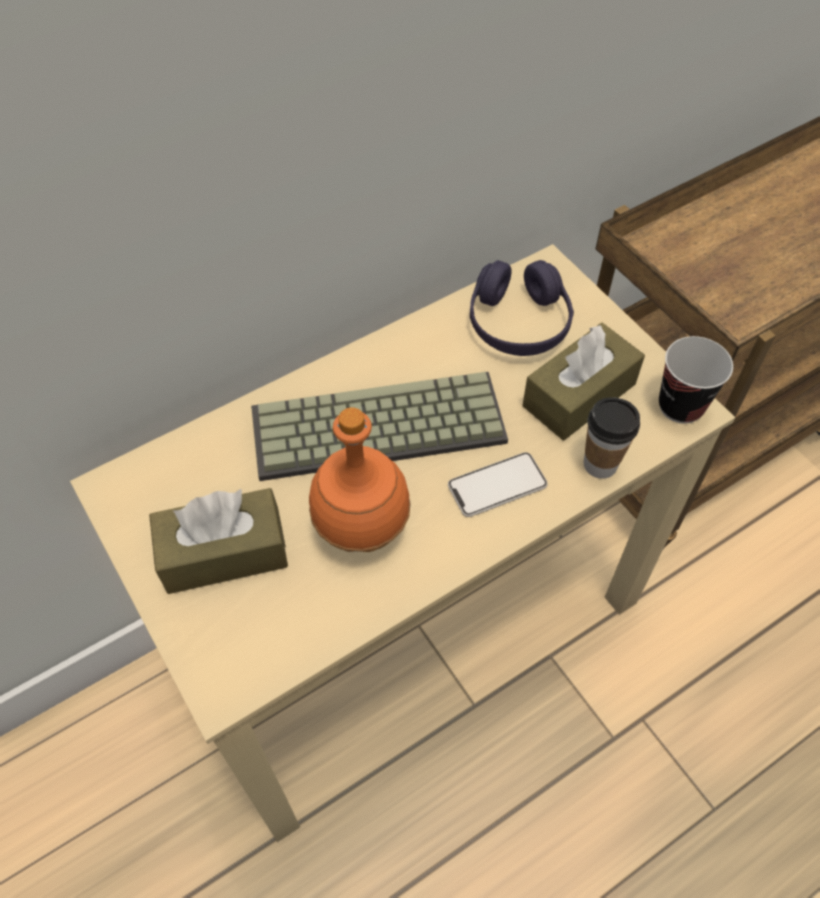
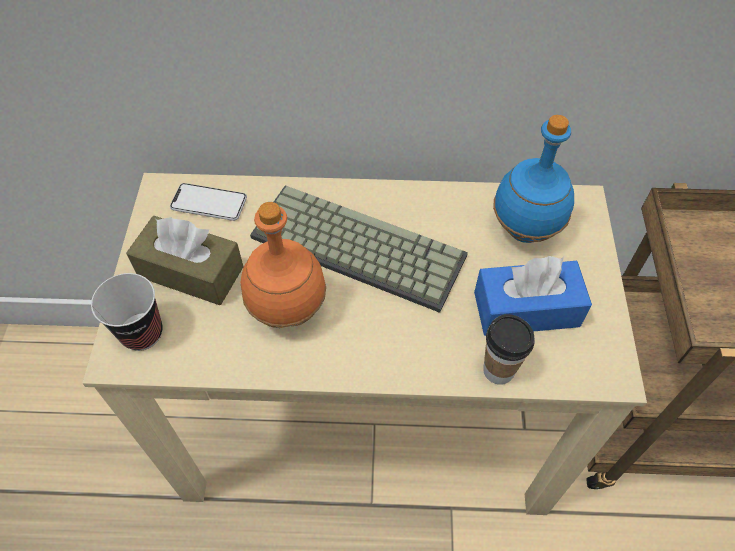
camera: 35 degrees right, 0 degrees up
(497, 485) = (406, 338): phone -> phone (209, 203)
(518, 323) = (523, 230): purple headphones -> blue bottle
(579, 395) = (526, 309): brown tissue box -> blue tissue box
(680, 406) = (604, 366): cup -> cup (142, 333)

